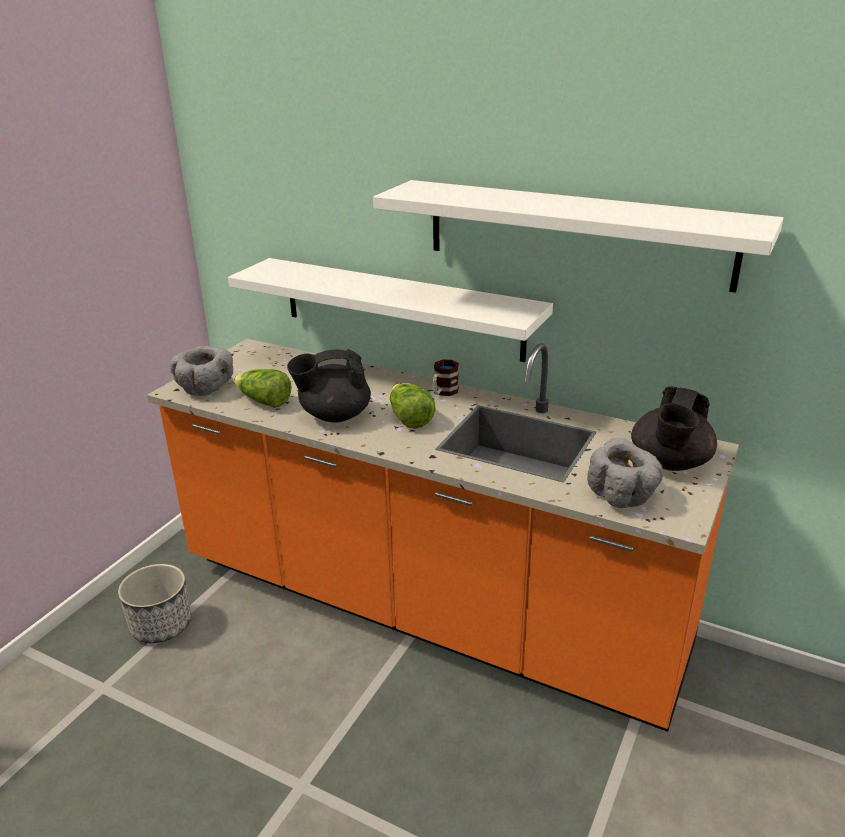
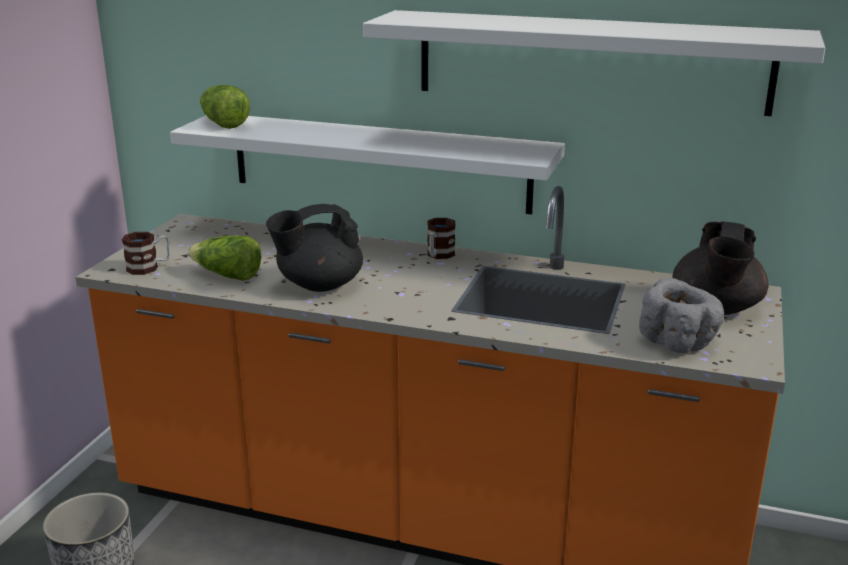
camera: 10 degrees left, 5 degrees down
(205, 389) = (149, 267): grey bowl -> mug
(409, 418) = (409, 283): lettuce -> lettuce (223, 123)

